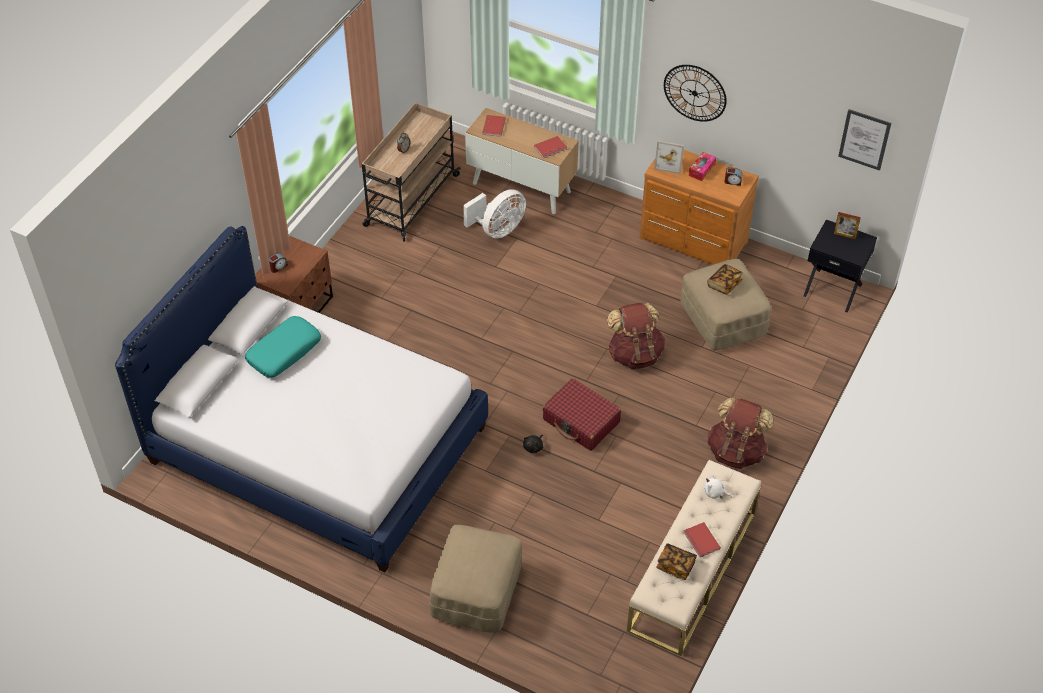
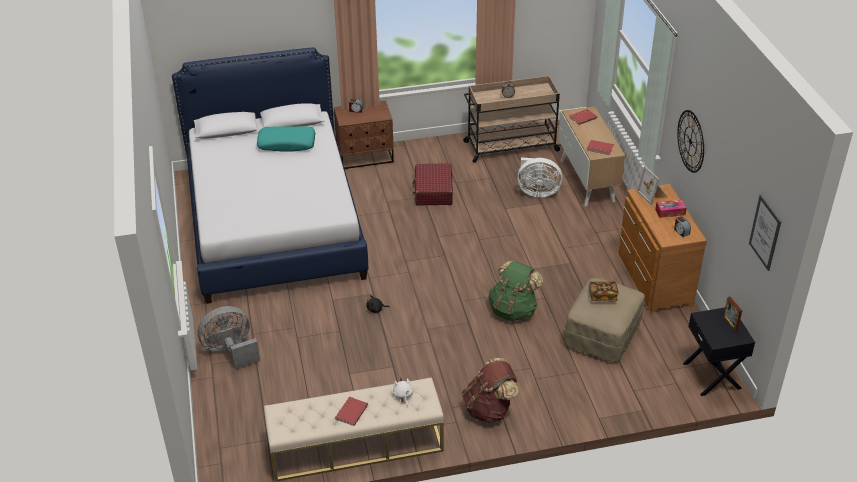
camera: 50 degrees right, 10 degrees down
(477, 592) = (231, 351): beige ottoman -> grey fan
(581, 421) = (423, 318): red suitcase -> red suitcase (433, 191)
(635, 354) = (513, 310): brown backpack -> green backpack
(675, 566) = (315, 411): book -> none

